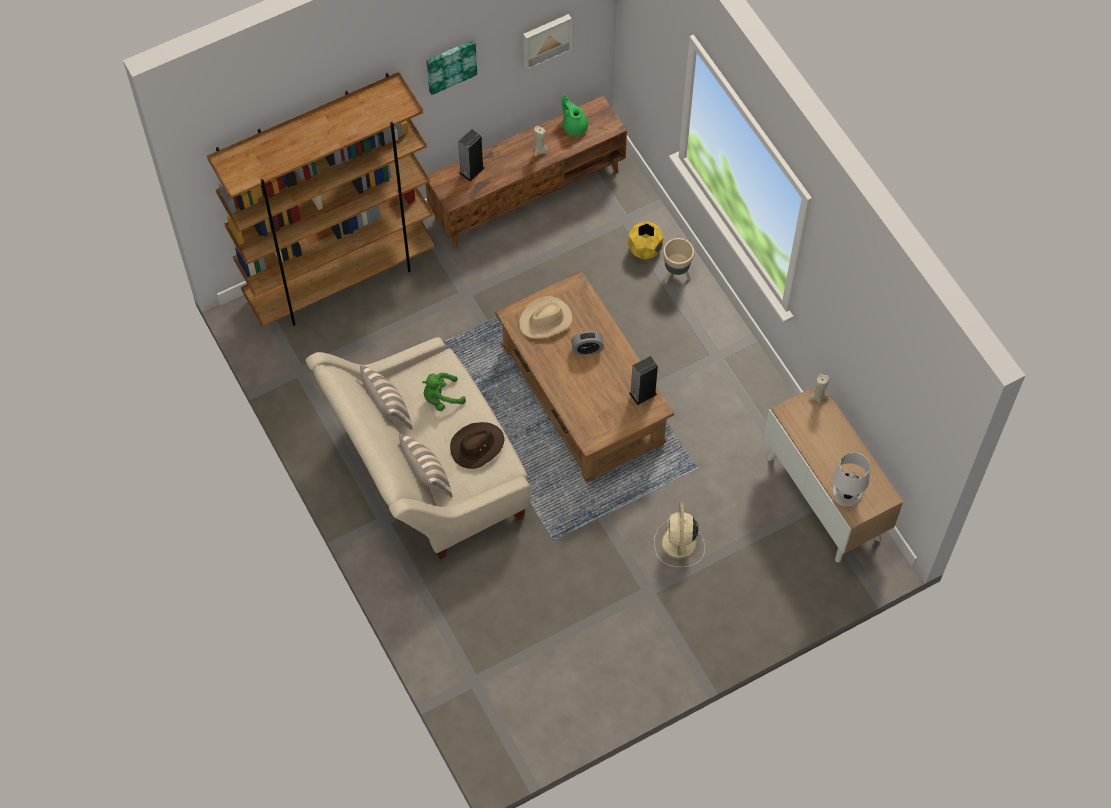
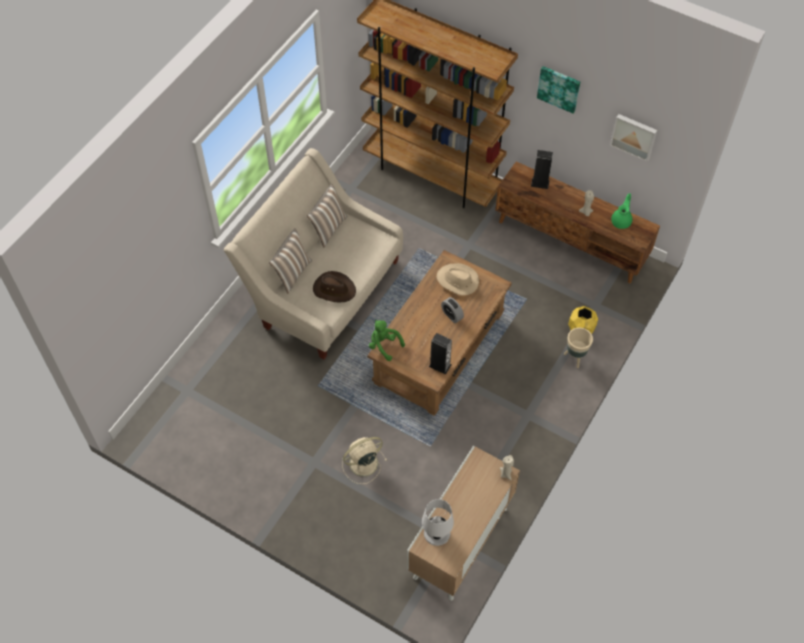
camera: 60 degrees right, 5 degrees down
(441, 398) = (357, 252): green plush toy -> green plush toy (384, 345)

